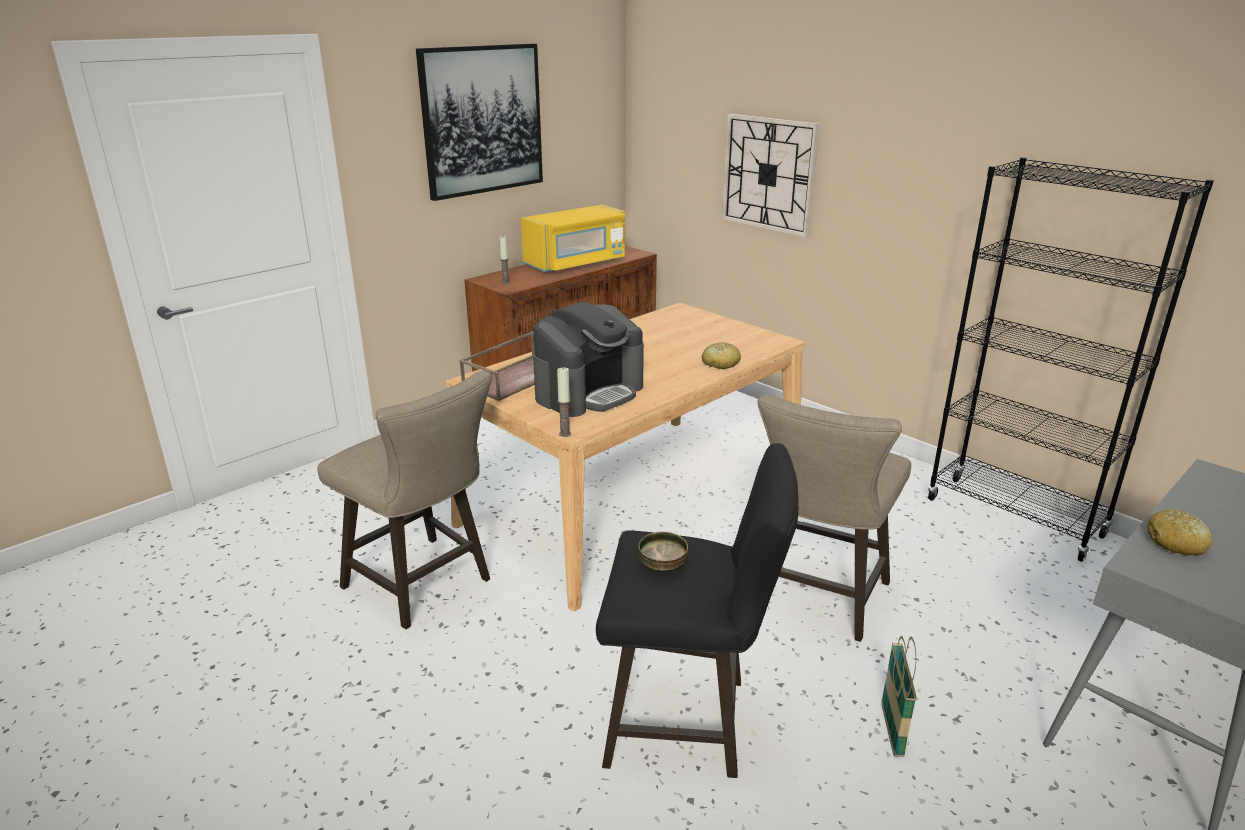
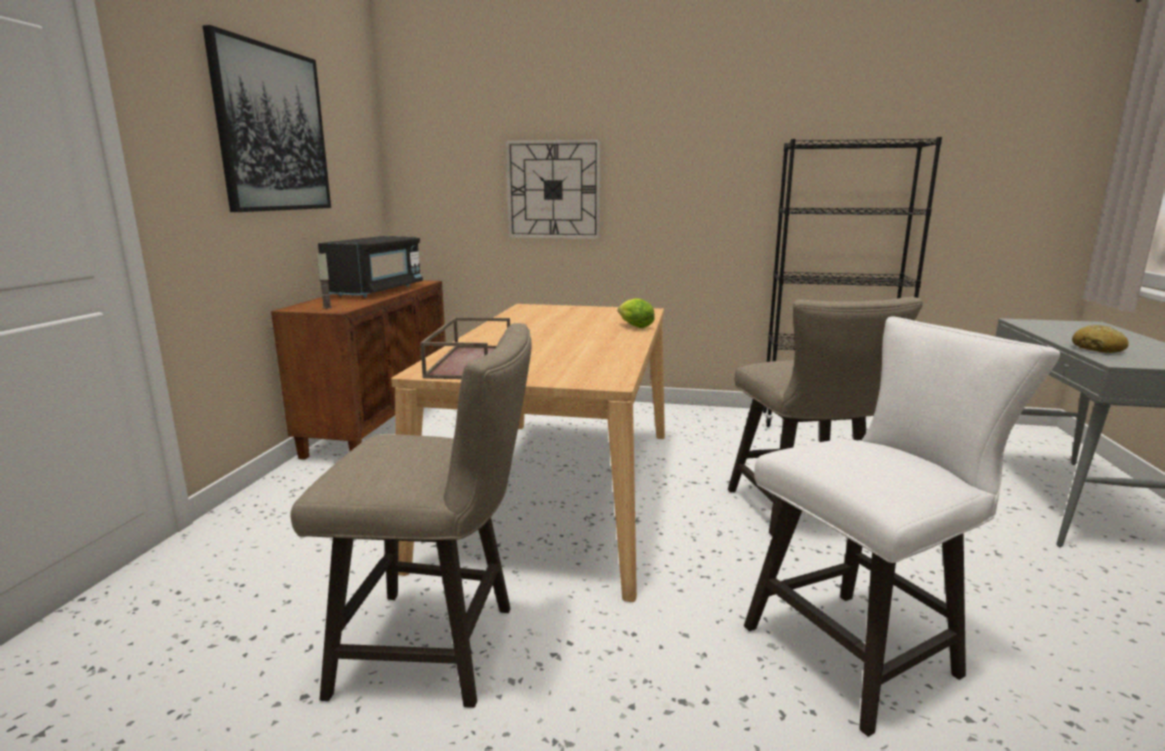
camera: 35 degrees left, 10 degrees down
(565, 434) = (611, 386): candle -> none
(576, 263) = (377, 291): yellow microwave -> black microwave
(589, 392) = (566, 358): coffee machine -> none
(663, 565) = (868, 461): bowl -> none
(689, 721) = (862, 649): black stool -> white stool
(720, 363) = (633, 326): bread -> lettuce
(891, 730) = (983, 580): basket -> none

